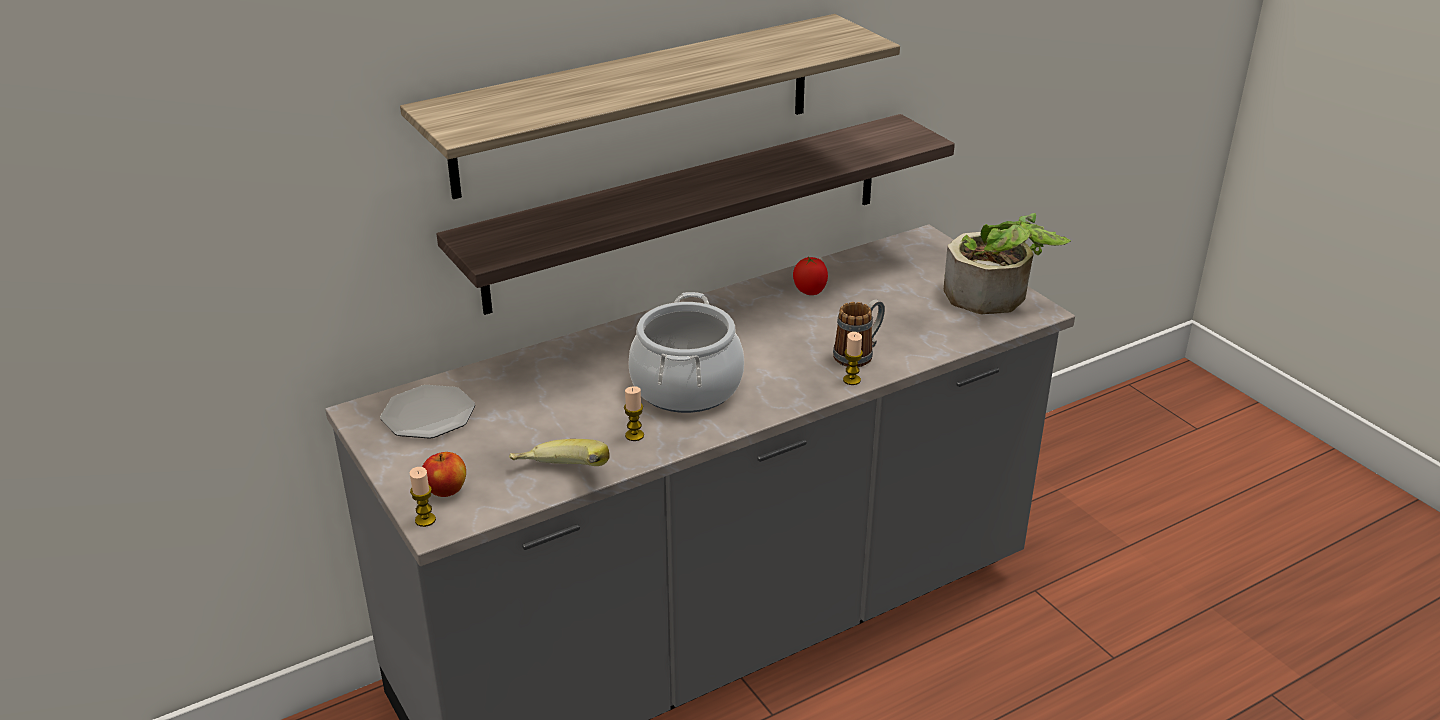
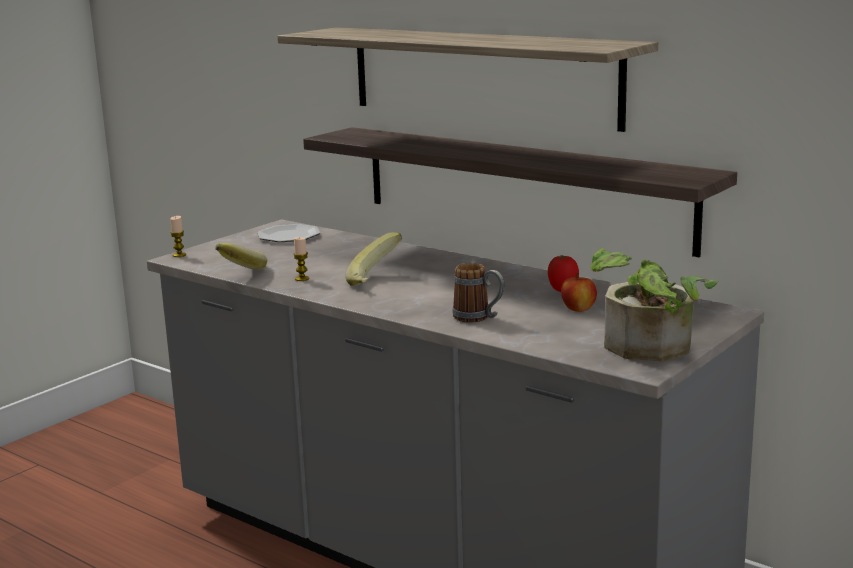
camera: 70 degrees right, 15 degrees down
(446, 490) = (211, 253): apple -> apple (578, 309)
(687, 387) = (377, 281): cooking pot -> banana
(851, 380) = (434, 321): candle -> none

